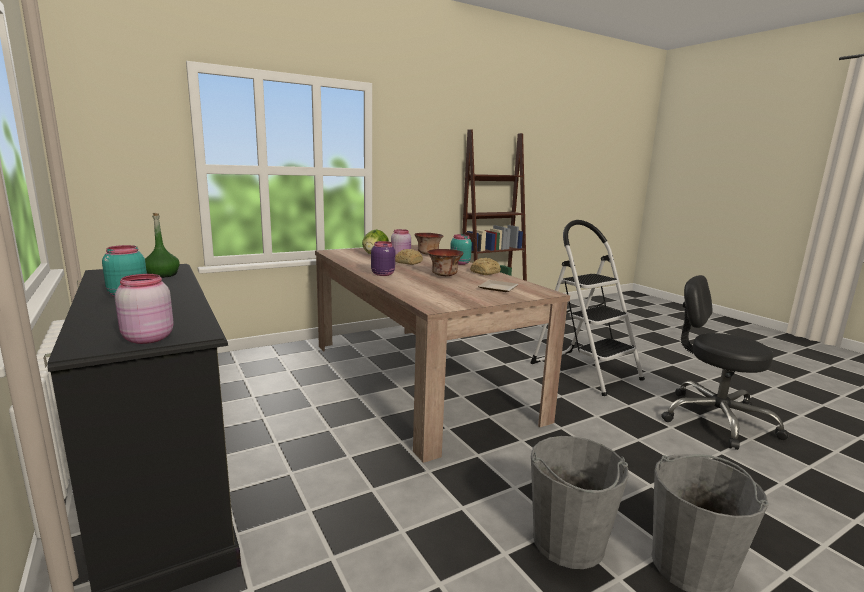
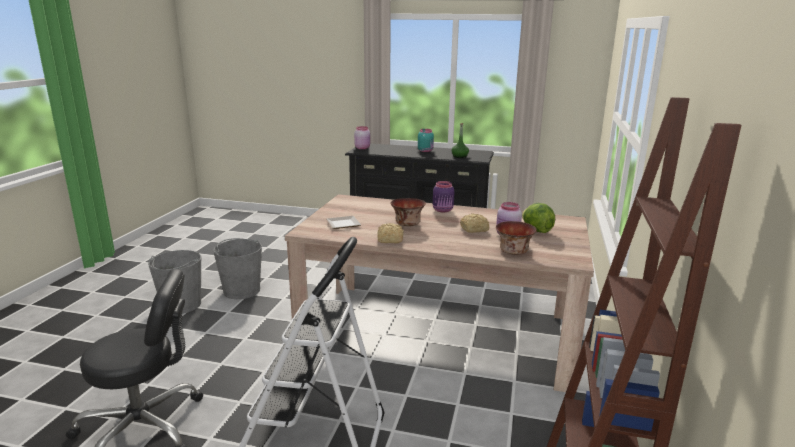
camera: 135 degrees right, 5 degrees up
(459, 263) = (442, 246): turquoise jar -> none

